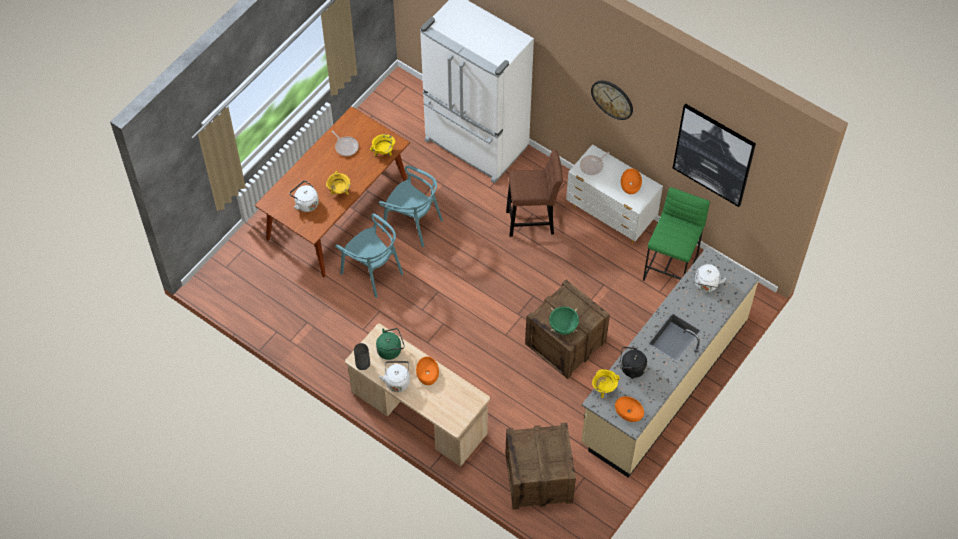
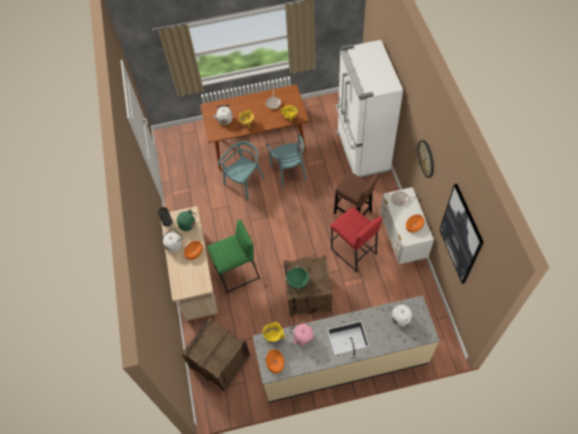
camera: 45 degrees right, 0 degrees up
(372, 271) = (245, 183): turquoise chair -> turquoise chair turned 135 degrees counterclockwise
(570, 264) = (353, 252): none -> red stool
(631, 368) = (302, 336): black kettle -> pink kettle
(671, 268) = (411, 296): green stool -> green stool (237, 274)

